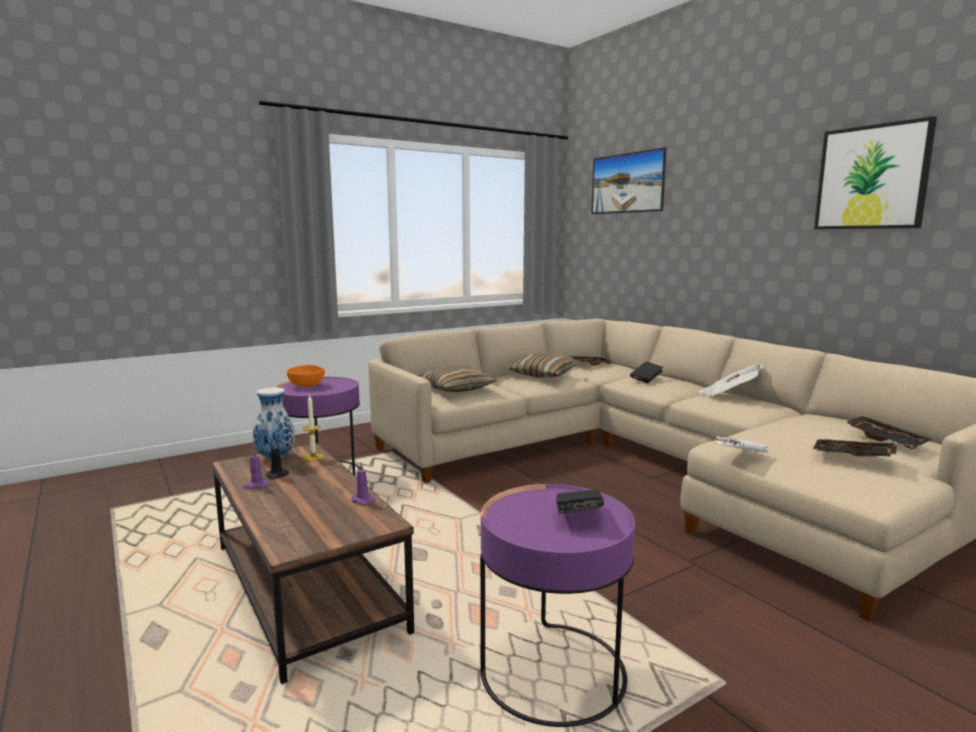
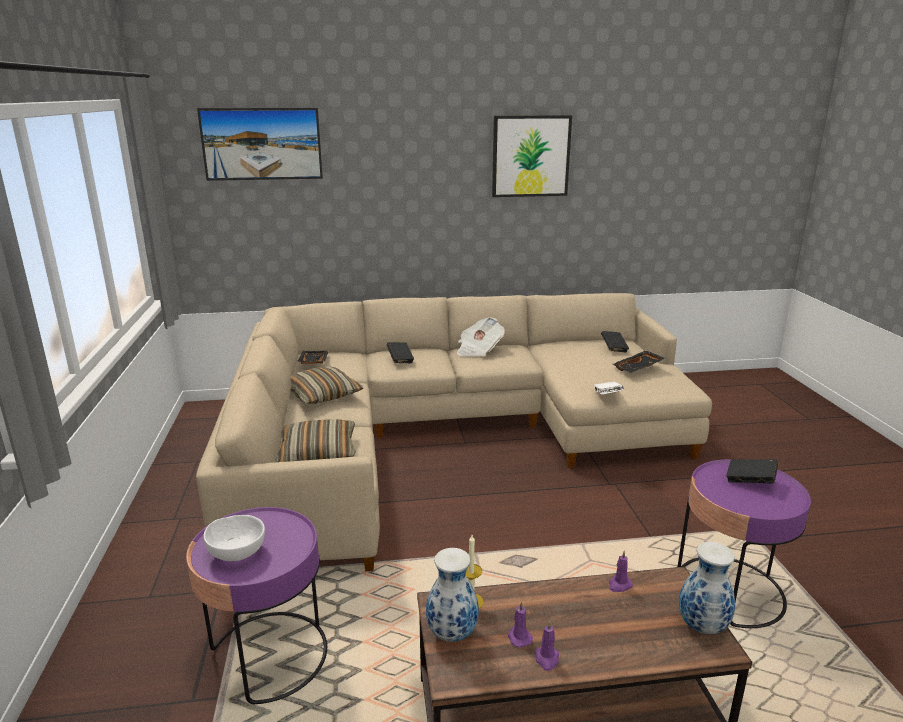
camera: 65 degrees left, 10 degrees up
(278, 475) = (519, 637): black candle -> purple candle
(307, 386) = (237, 552): orange bowl -> white bowl
(316, 539) = (701, 626): none -> vase
(886, 440) = (614, 348): black tray -> black book

